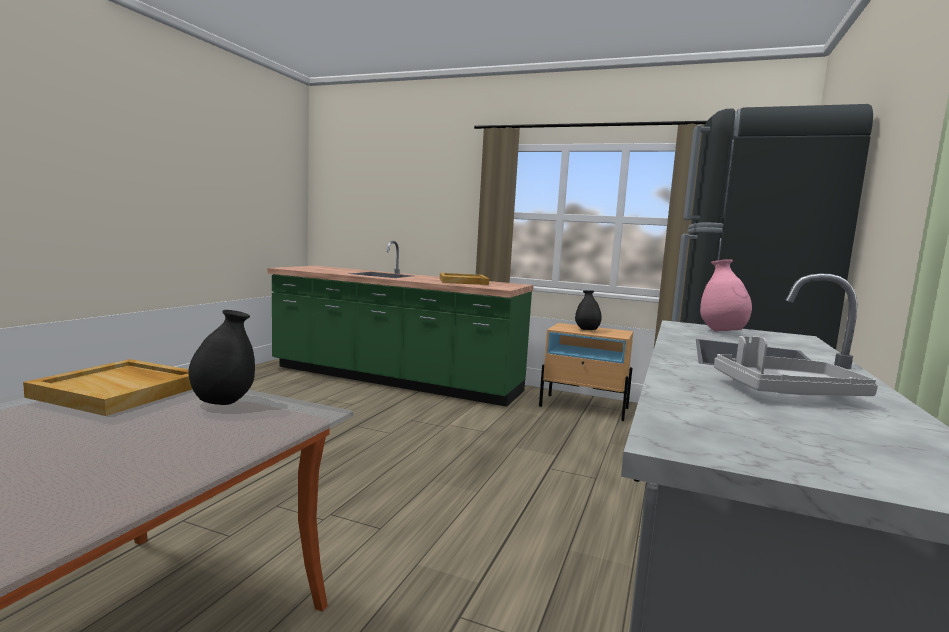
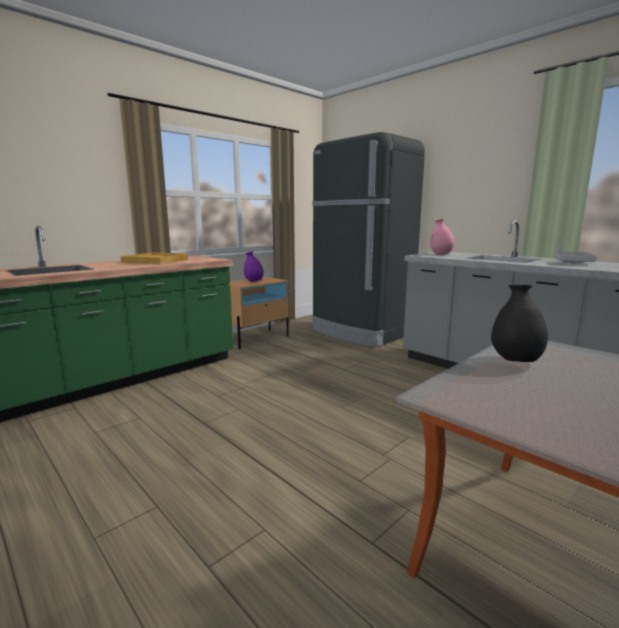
camera: 65 degrees left, 5 degrees up
(121, 391) = (501, 395): beige tray -> none
(587, 330) = (254, 282): black vase -> purple vase

